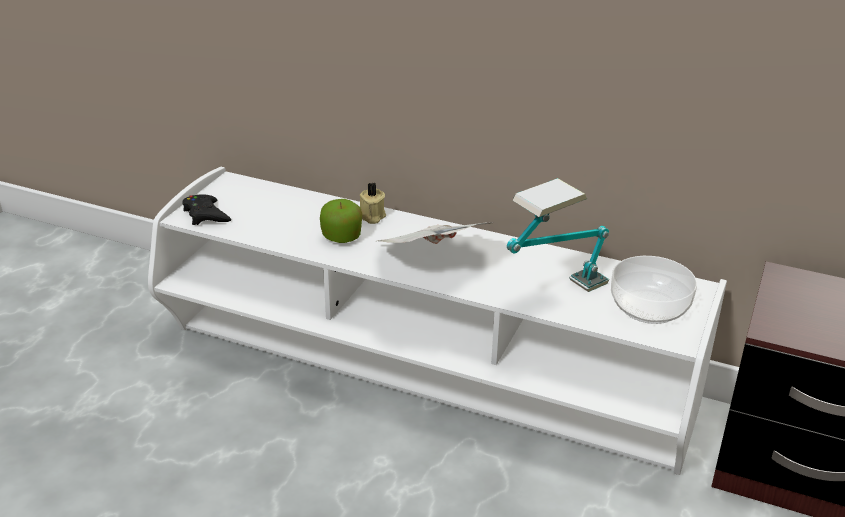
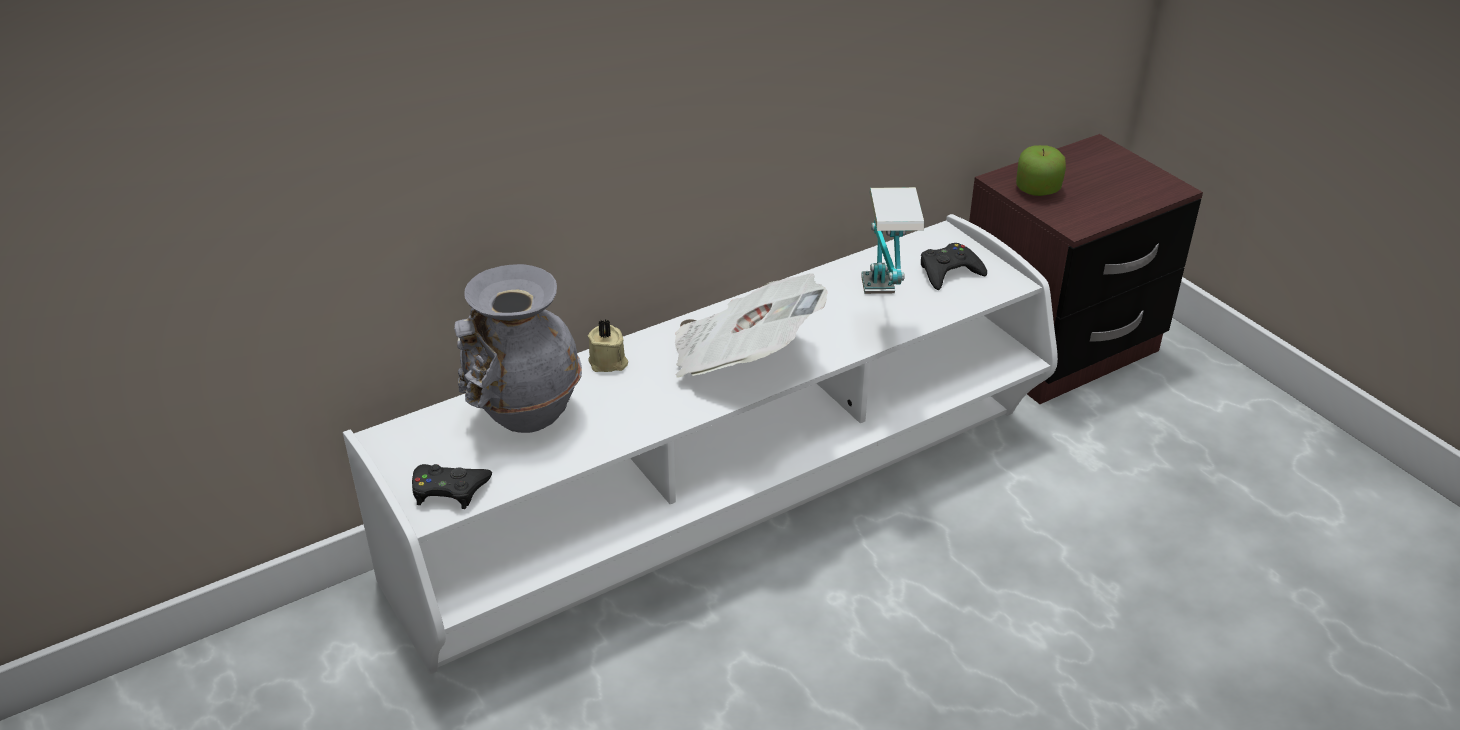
camera: 55 degrees left, 5 degrees up
(291, 210) = (522, 415): none -> grey vase
(342, 237) = (628, 402): apple -> apple (1037, 190)
(650, 307) = (949, 272): bowl -> black game controller

